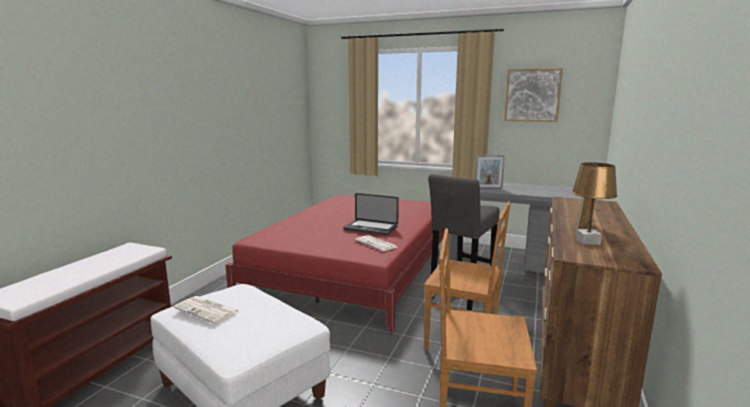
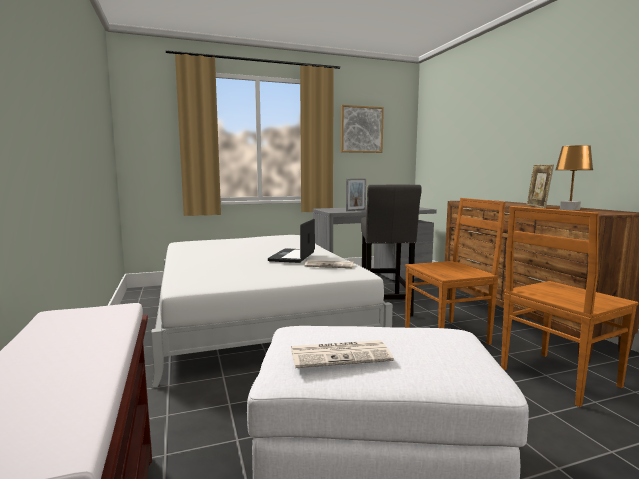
camera: 40 degrees left, 5 degrees down
(355, 268) = (255, 313): red bed -> white bed
(370, 228) = (292, 256): laptop -> laptop turned 120 degrees clockwise

